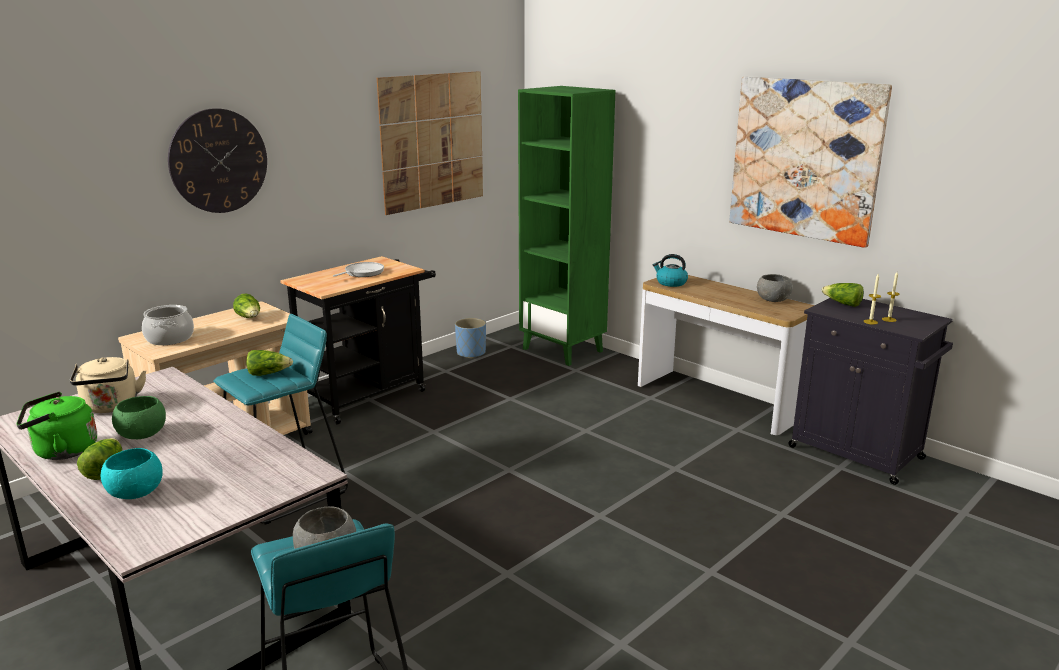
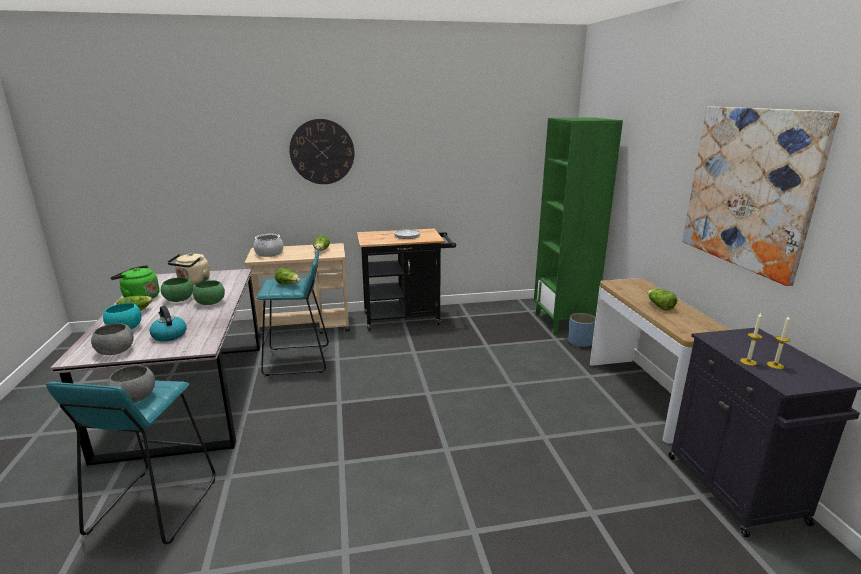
camera: 35 degrees right, 0 degrees up
(207, 424) = (210, 303): none -> green bowl
(432, 141) = (486, 153): picture -> none
(471, 353) = (497, 308): blue planter -> blue planter (580, 342)
(670, 283) = (624, 286): kettle -> kettle (169, 335)
(773, 300) = (699, 319): grey bowl -> grey bowl (115, 351)
(842, 304) = (744, 337): lettuce -> lettuce (659, 306)

